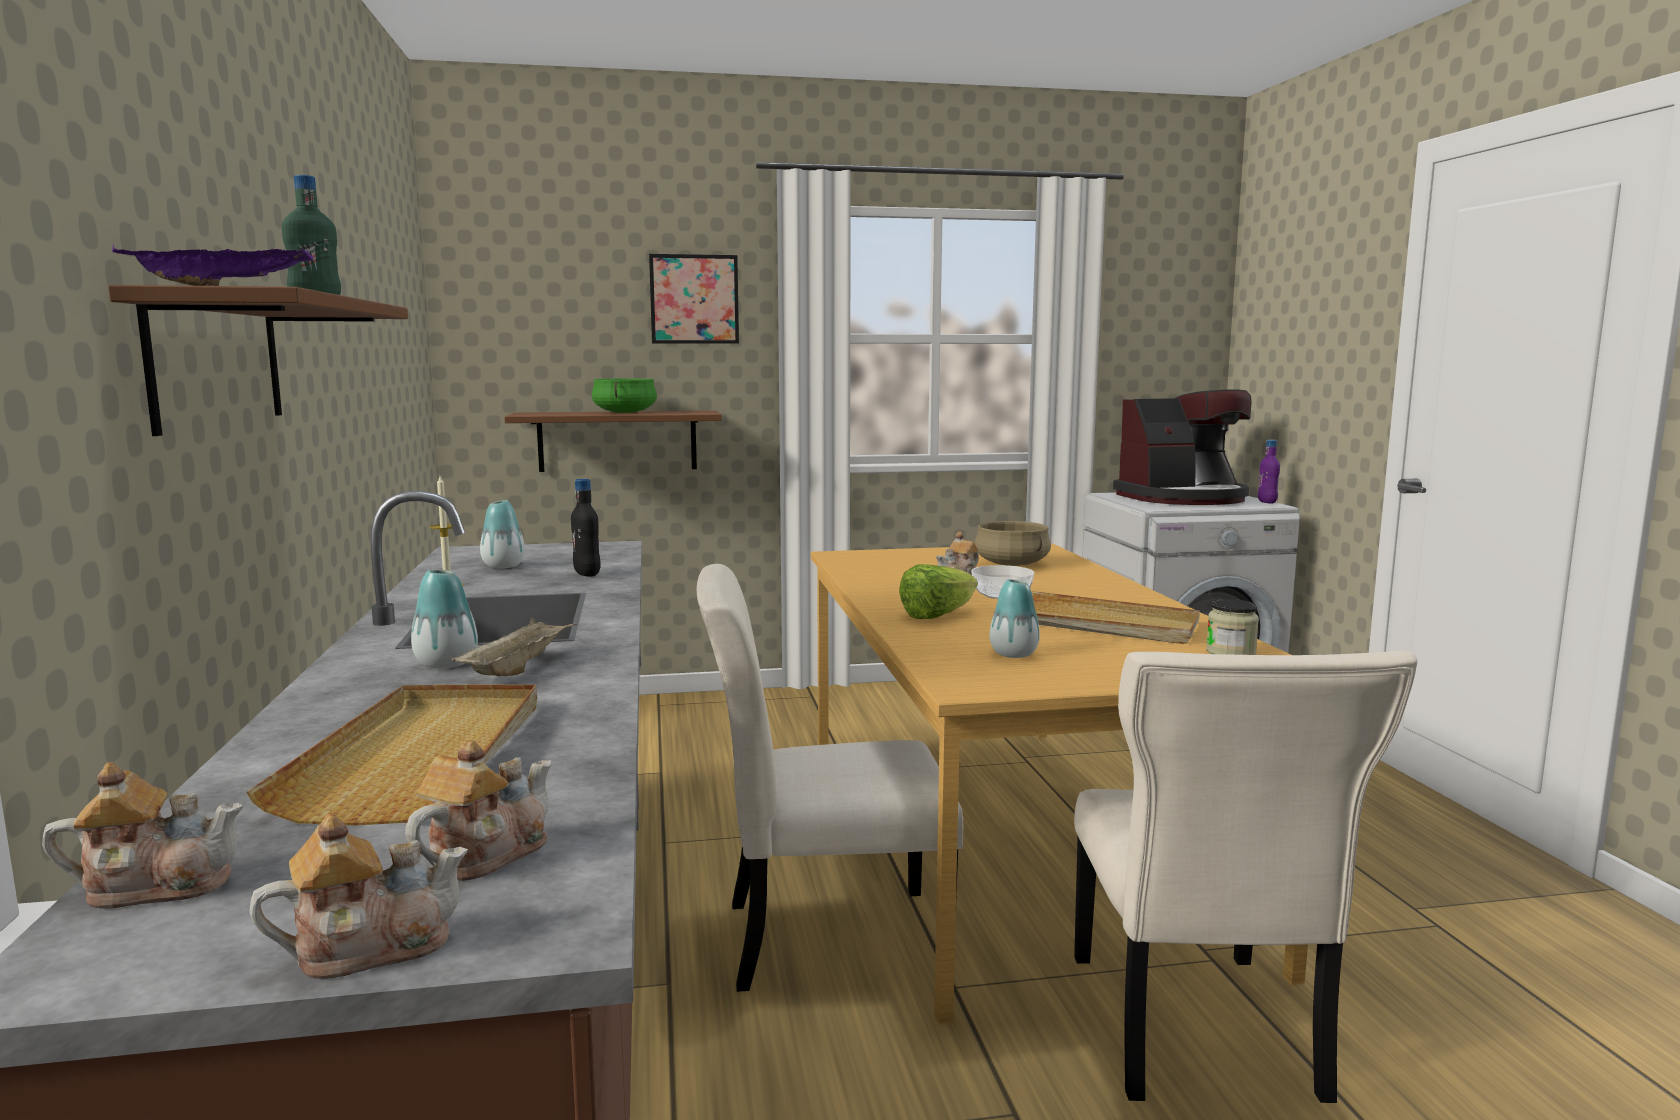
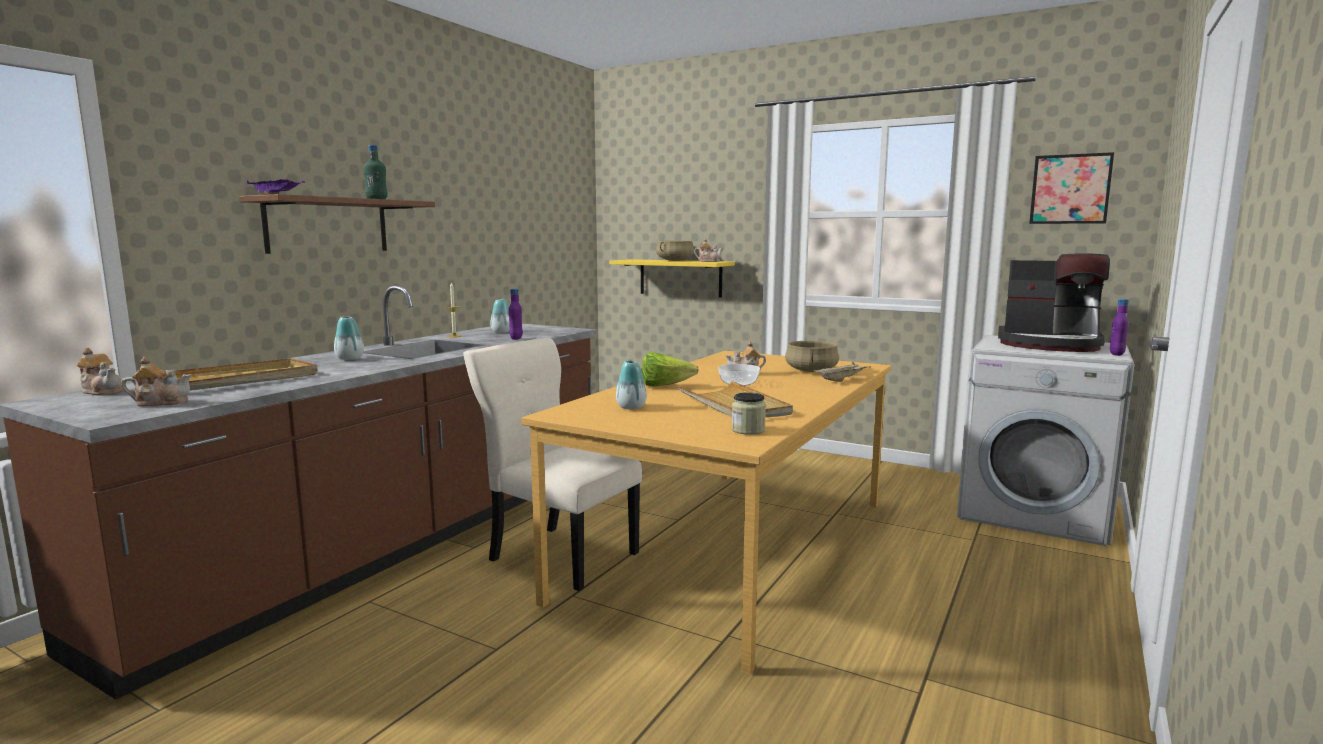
camera: 40 degrees right, 0 degrees up
(369, 947) = (78, 412): teapot -> teapot (708, 261)
(518, 668) = (360, 363): beige tray -> beige tray (841, 380)
(587, 574) = (516, 338): black bottle -> purple bottle
(617, 441) = (680, 278): brown shelf -> yellow shelf
(624, 412) = (674, 260): green cooking pot -> beige cooking pot
(694, 299) = (724, 192): picture -> picture (1070, 189)
(1194, 1031) = (640, 663): beige chair -> none

